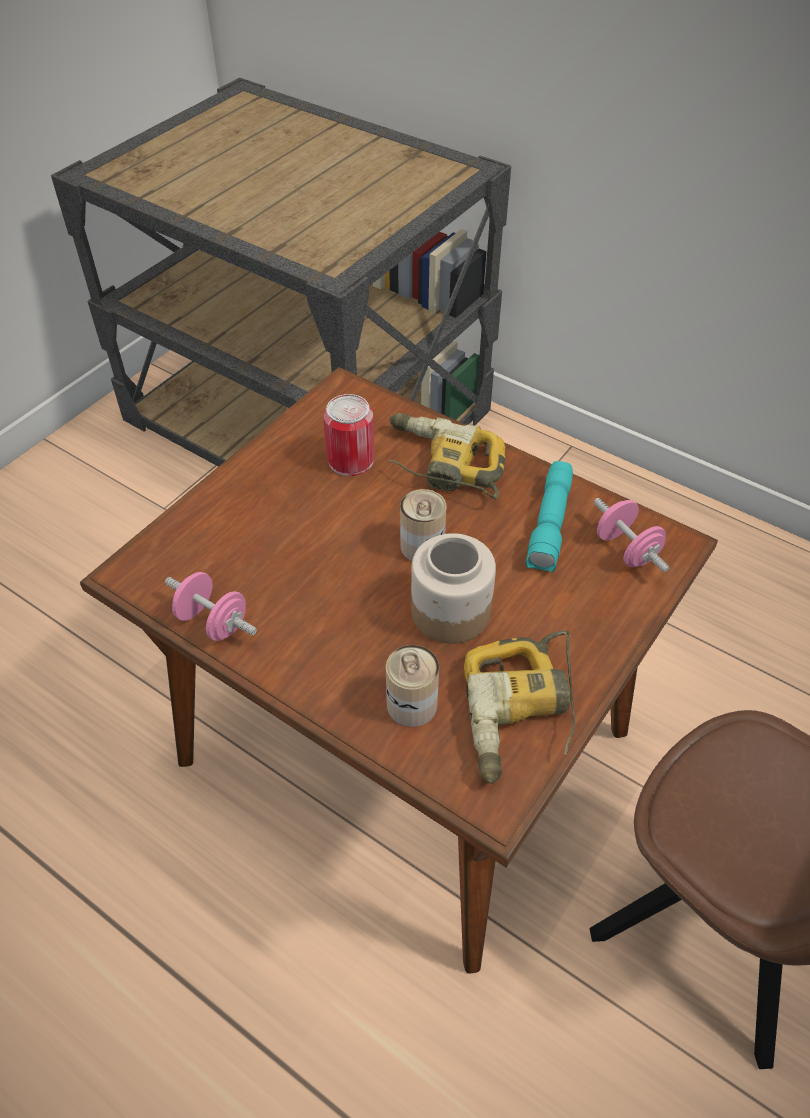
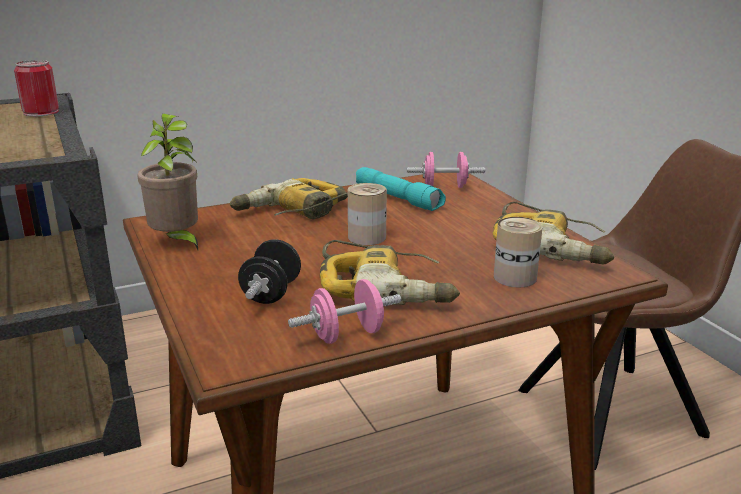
camera: 60 degrees left, 25 degrees down
(256, 537) = (271, 293): none -> black dumbbell
(310, 427) = (177, 242): none -> potted plant
(319, 610) = (386, 287): none -> power drill
(351, 460) = (240, 238): can -> can (41, 112)
(450, 612) = (441, 244): jar -> none

